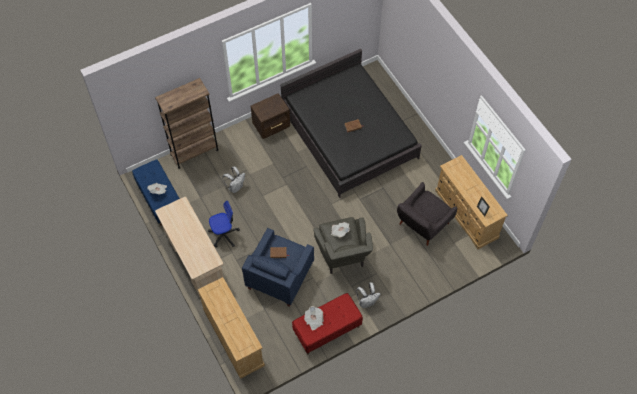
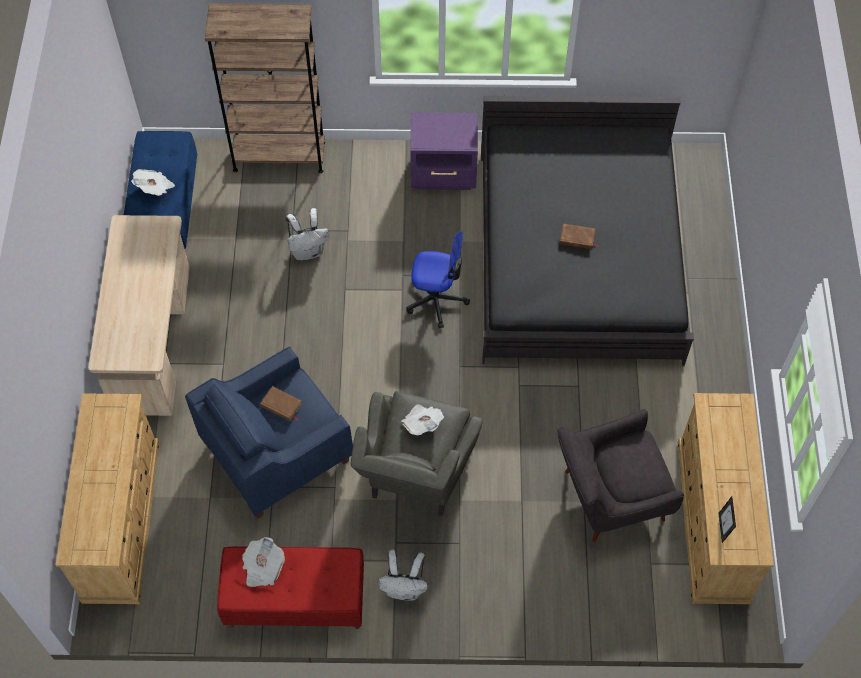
camera: 30 degrees right, 0 degrees up
(224, 234) = (231, 326): office chair -> office chair (436, 299)
(272, 126) = (444, 174): brown nightstand -> purple nightstand

